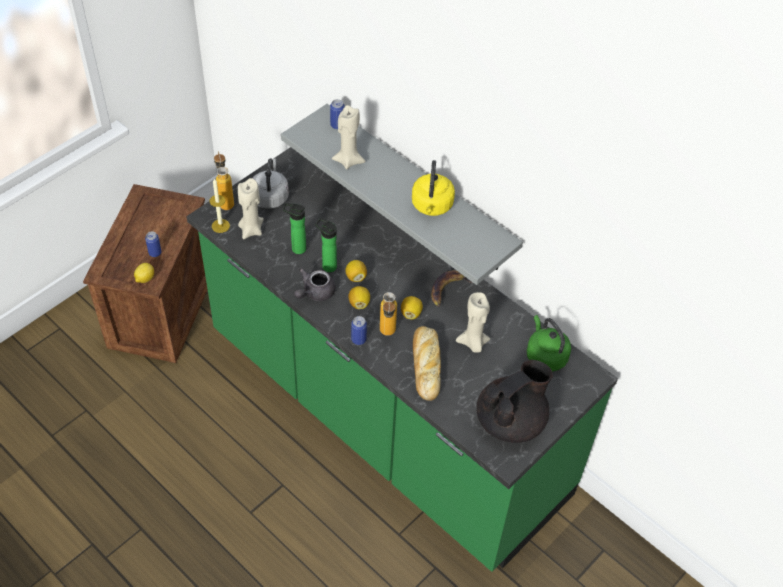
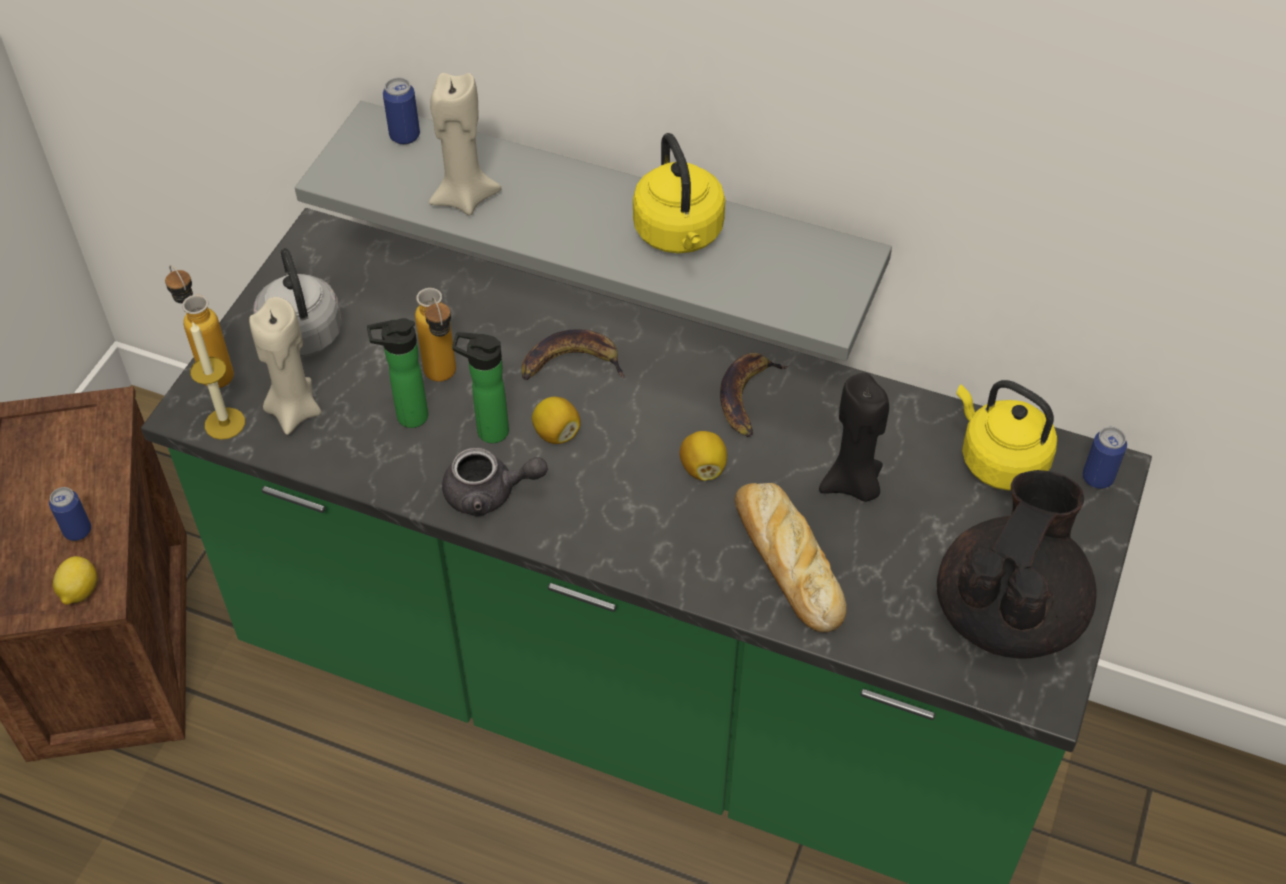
camera: 20 degrees left, 0 degrees up
(315, 293) = (490, 494): grey teapot -> grey teapot turned 105 degrees counterclockwise
(358, 340) = (627, 558): can -> can (1097, 478)
(359, 303) = (590, 484): lemon -> none
(378, 249) = (572, 363): none -> banana
(387, 335) = (679, 528): bottle -> bottle (444, 380)
(473, 343) = (853, 485): beige candle -> black candle
(545, 355) = (999, 460): green kettle -> yellow kettle

